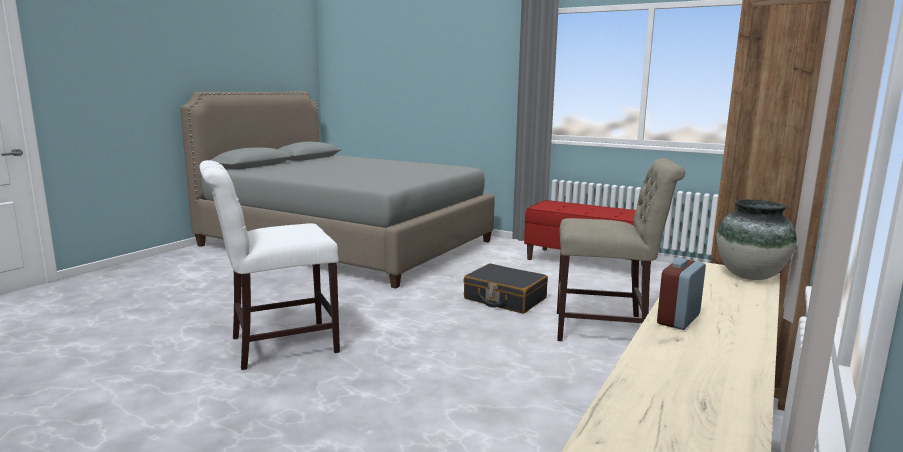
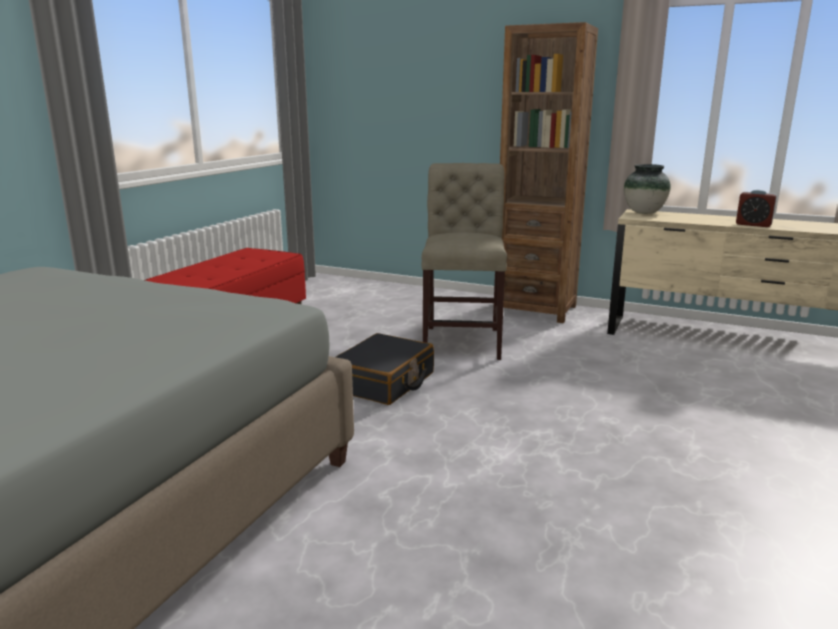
camera: 95 degrees left, 5 degrees up
(277, 345) = (629, 539): white chair -> none

